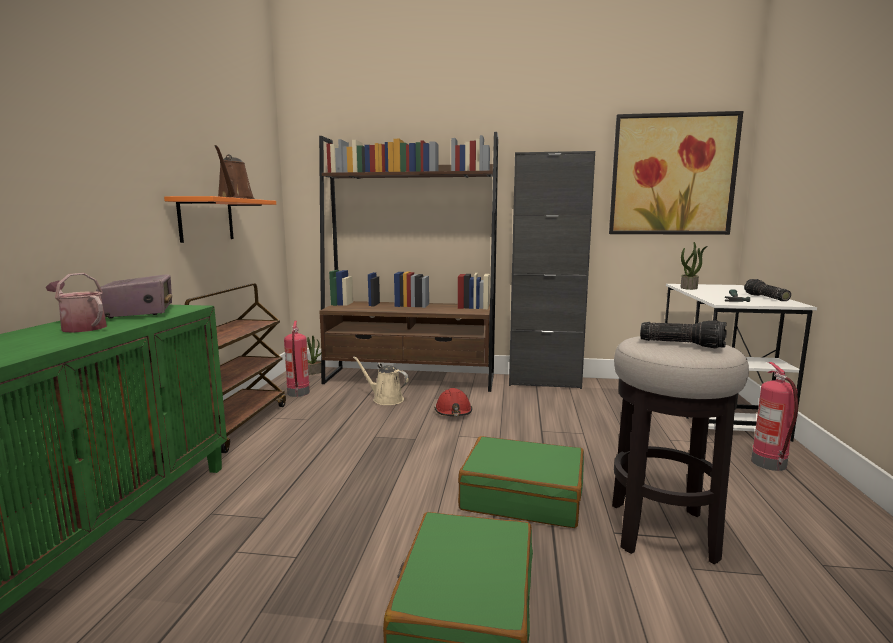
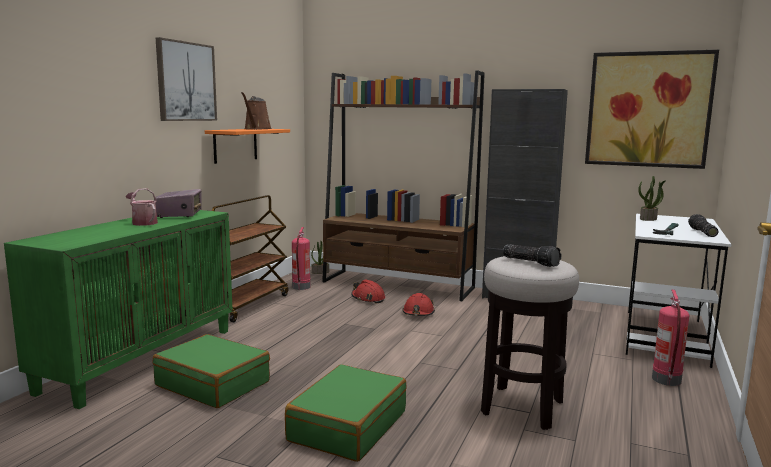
camera: 15 degrees right, 0 degrees up
(133, 124) = (186, 81): none -> picture
(385, 399) = (368, 298): beige watering can -> red hard hat
(522, 496) = (432, 374): green suitcase -> green suitcase (213, 383)

